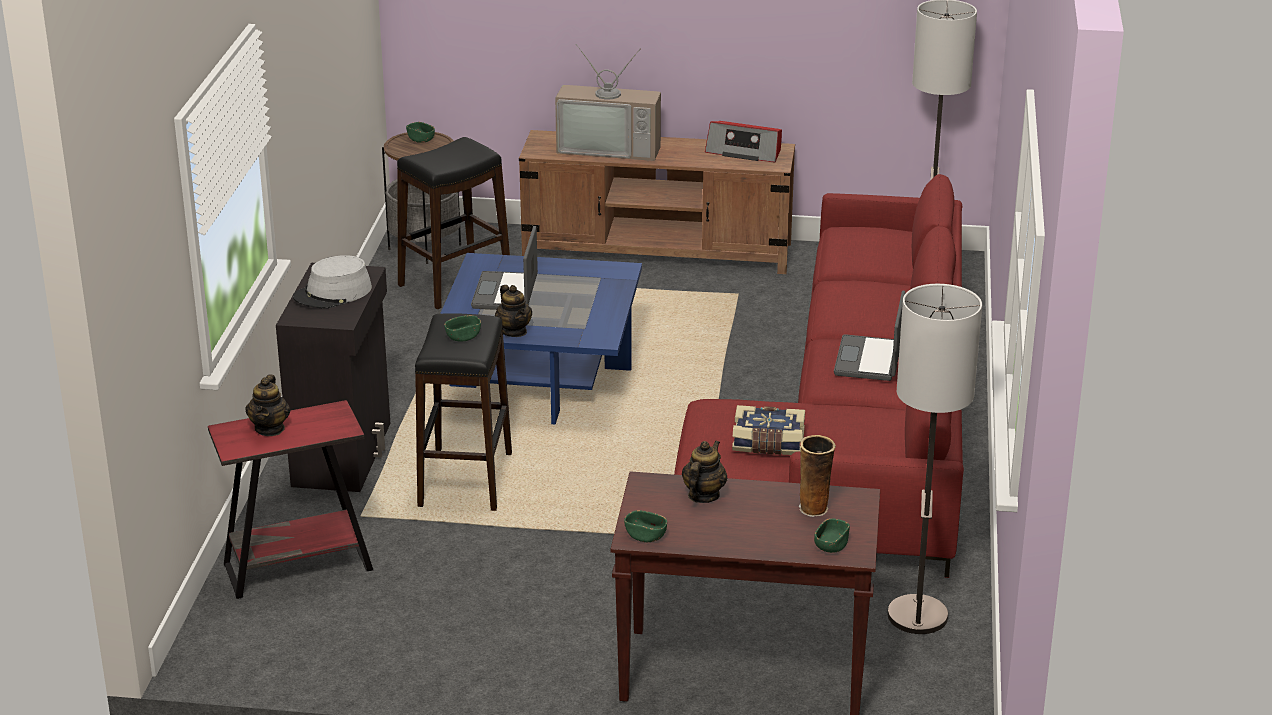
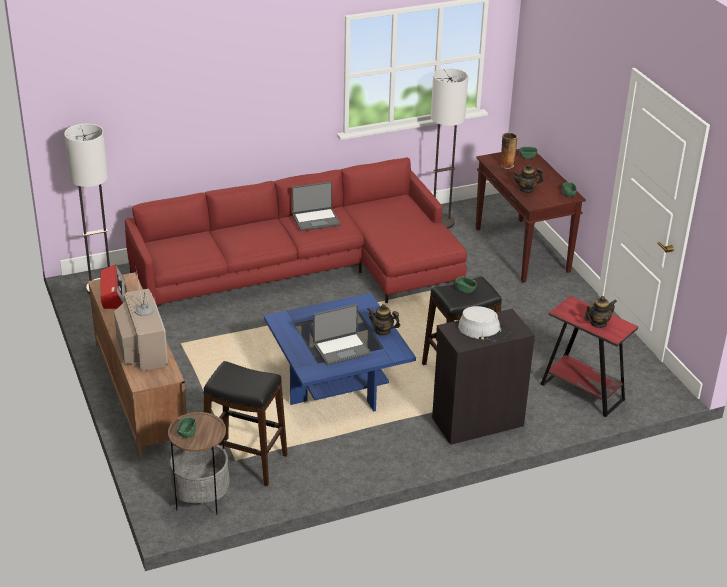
camera: 120 degrees left, 5 degrees up
(514, 331) = (382, 331): teapot -> teapot turned 105 degrees counterclockwise
(768, 443) = (418, 228): book -> none

